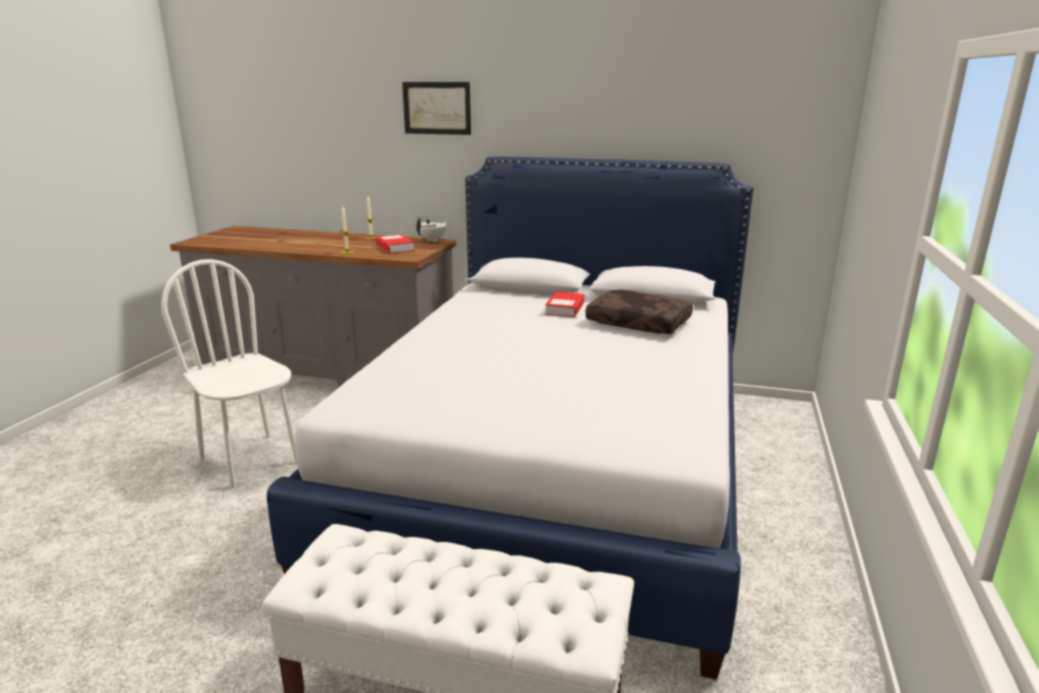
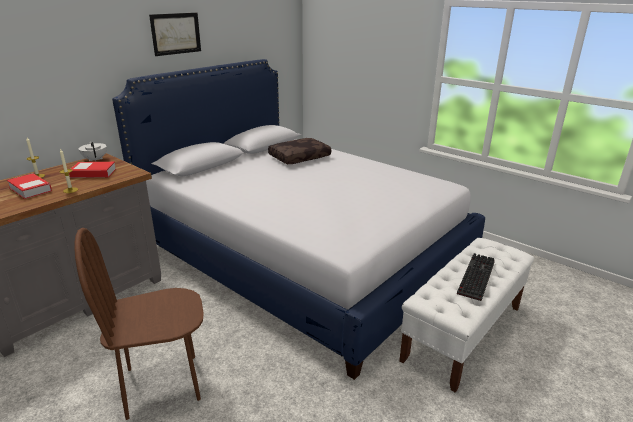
camera: 65 degrees left, 5 degrees up
(250, 461) = (162, 384): white chair -> brown chair
(437, 108) = (65, 43): picture -> picture (176, 33)
(443, 583) = (475, 276): none -> keyboard
(565, 309) = (255, 166): book -> book (30, 189)

